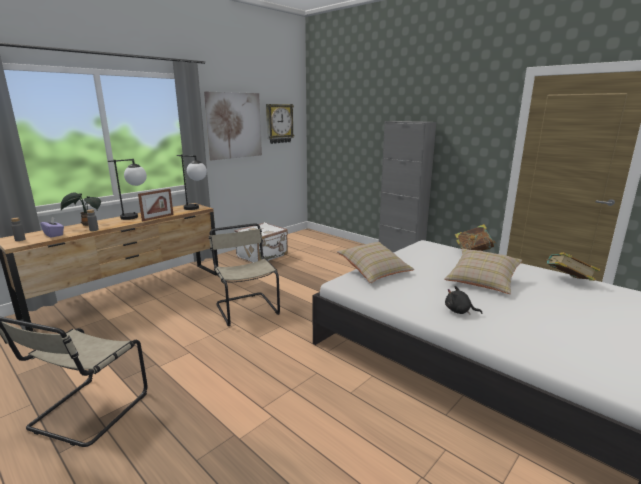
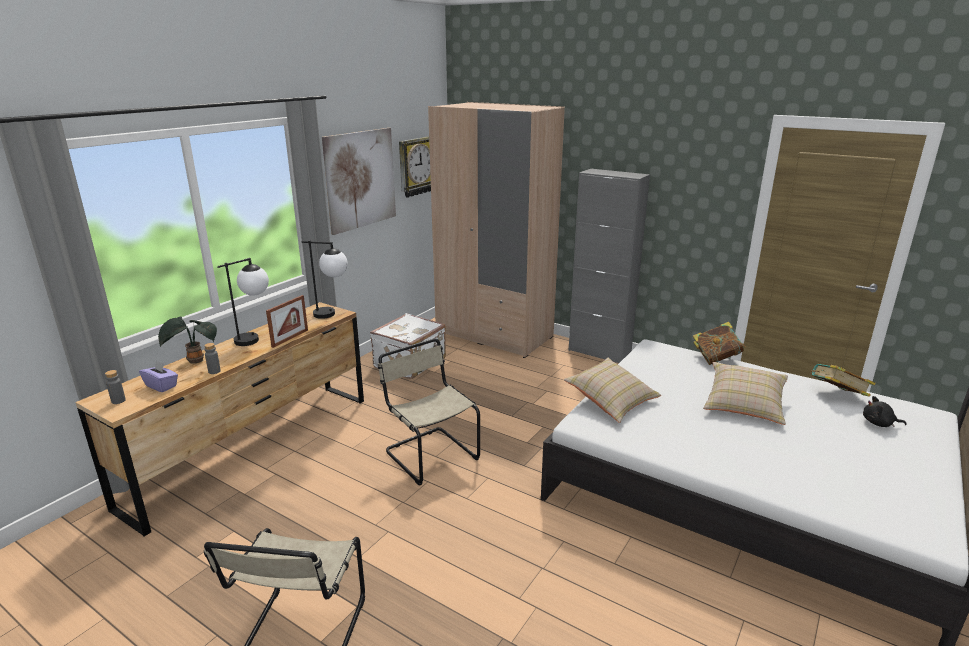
camera: 10 degrees left, 5 degrees up
(329, 244) = (494, 335): none -> beige wardrobe
(459, 311) = (736, 454): black plush toy -> black plush toy (879, 423)

